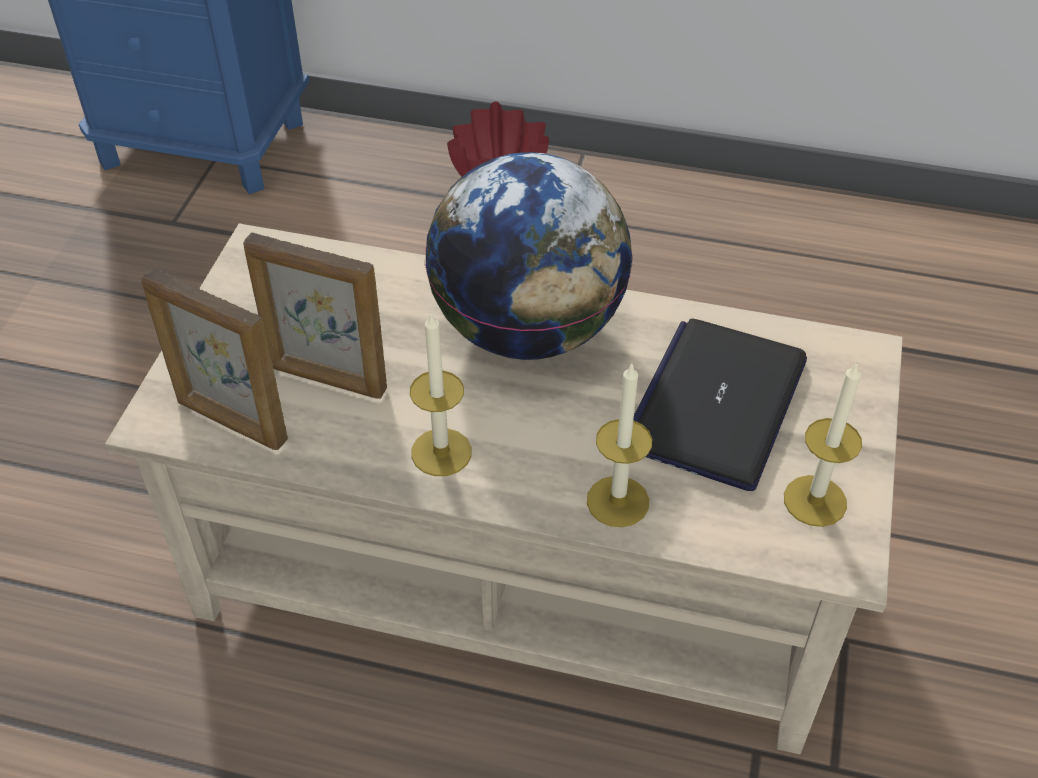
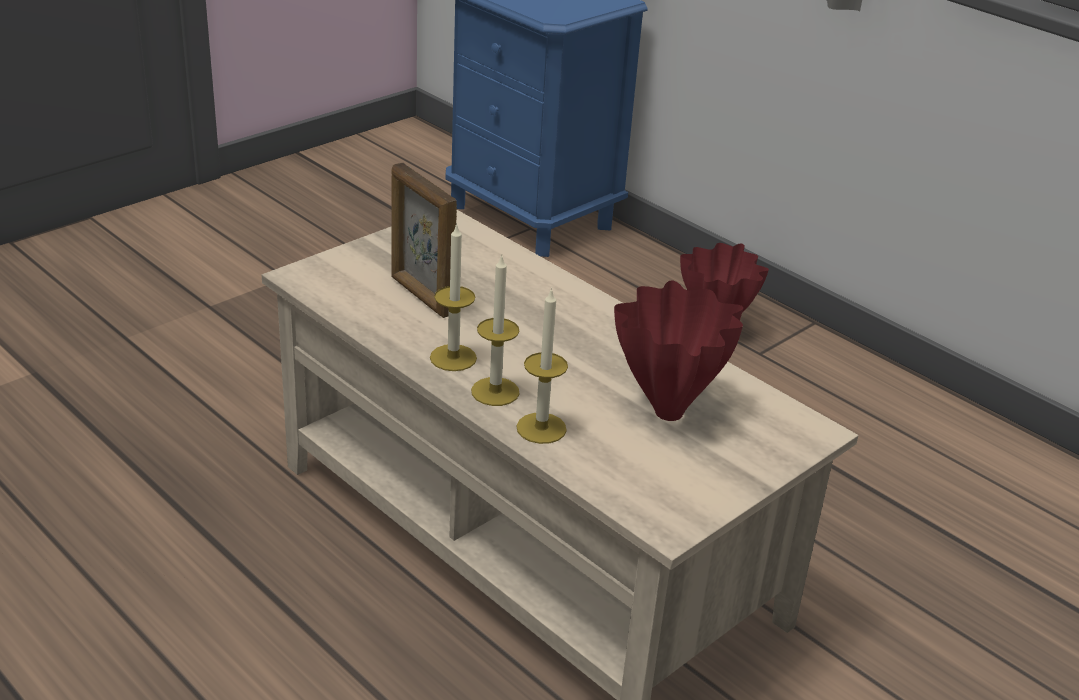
camera: 30 degrees right, 15 degrees down
(231, 421) = (342, 292): picture frame -> none
(528, 329) = (578, 323): globe -> none
(716, 404) = (668, 411): laptop -> red vase
(815, 501) = (682, 487): candle -> candle (495, 391)

